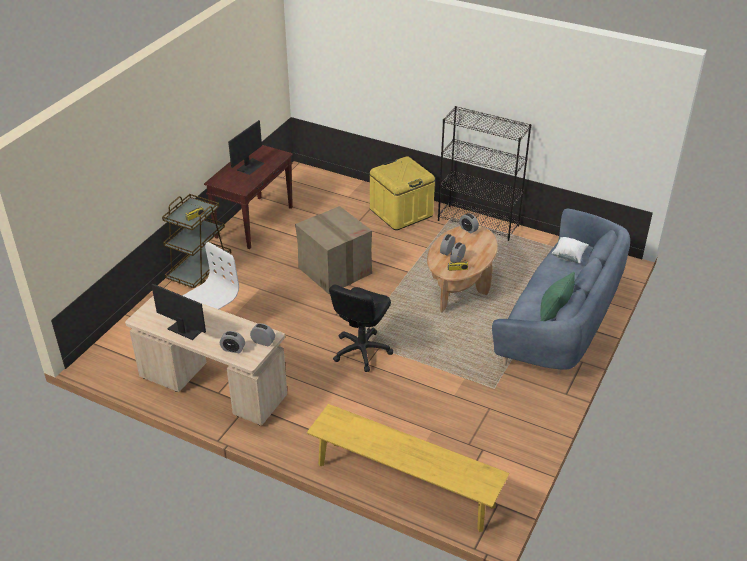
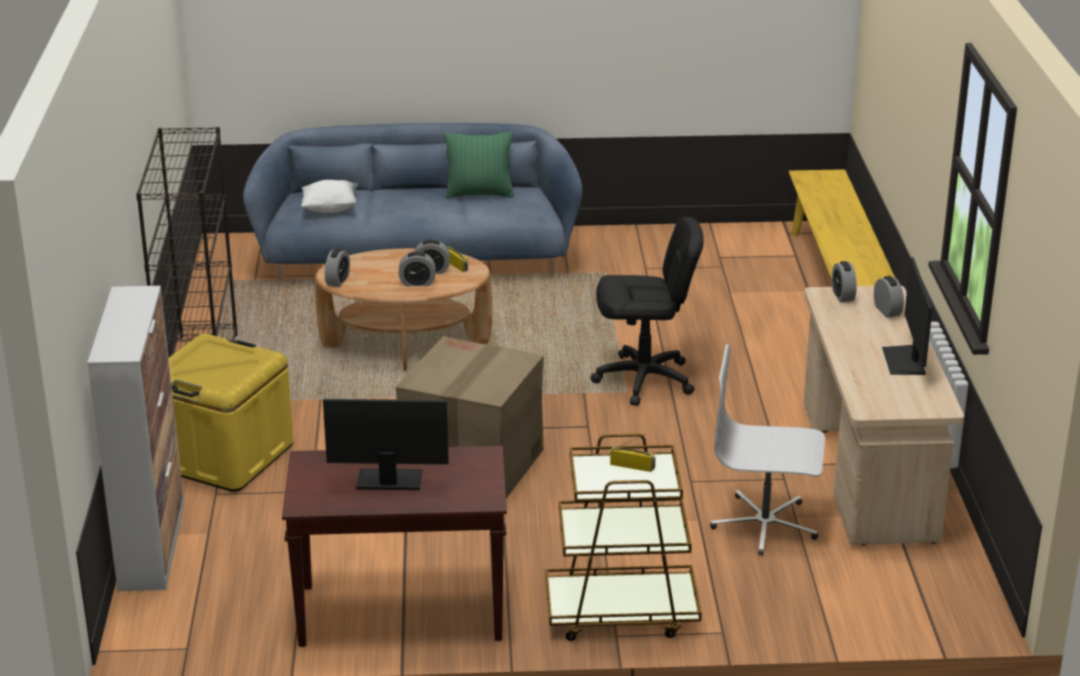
camera: 120 degrees left, 10 degrees down
(351, 184) = (152, 545): none -> cabinet

